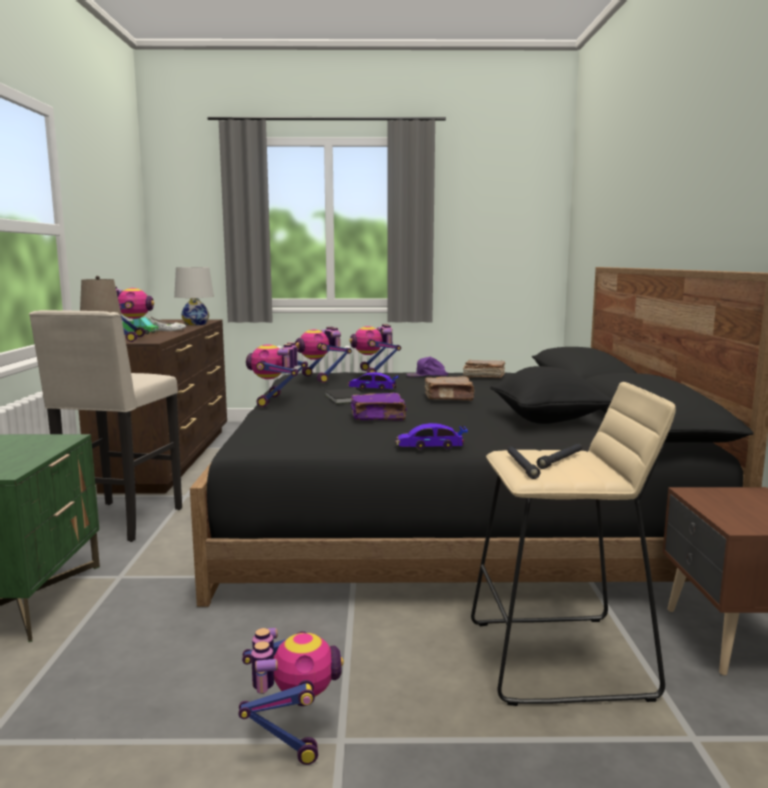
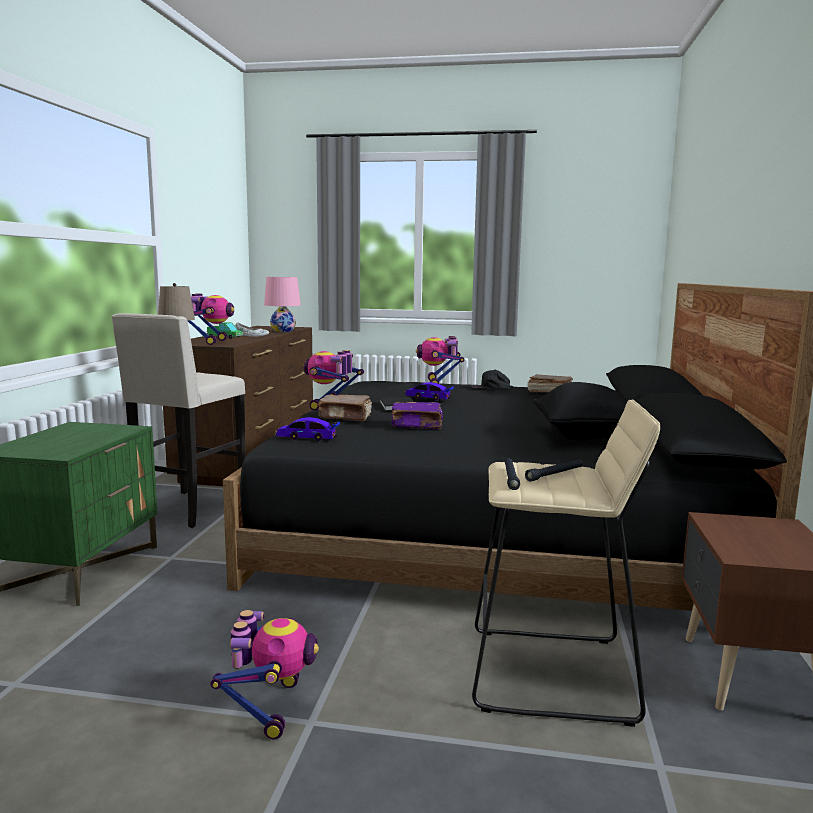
camera: 10 degrees right, 0 degrees up
(196, 324) = (283, 331): white table lamp -> pink table lamp
(321, 378) = (385, 386): toy robot -> none
(427, 375) = (491, 388): purple cap -> black cap
(431, 446) = (450, 455): toy car -> toy car (307, 437)
(449, 398) = (498, 410): brown book -> brown book (346, 417)

